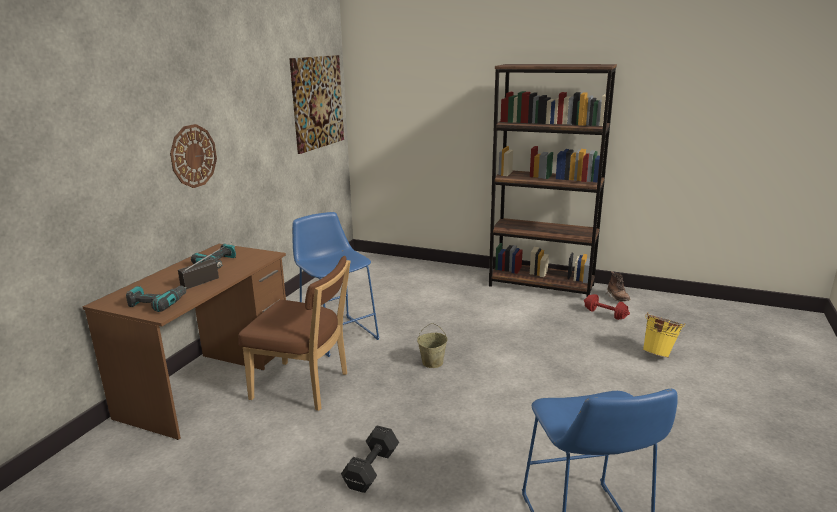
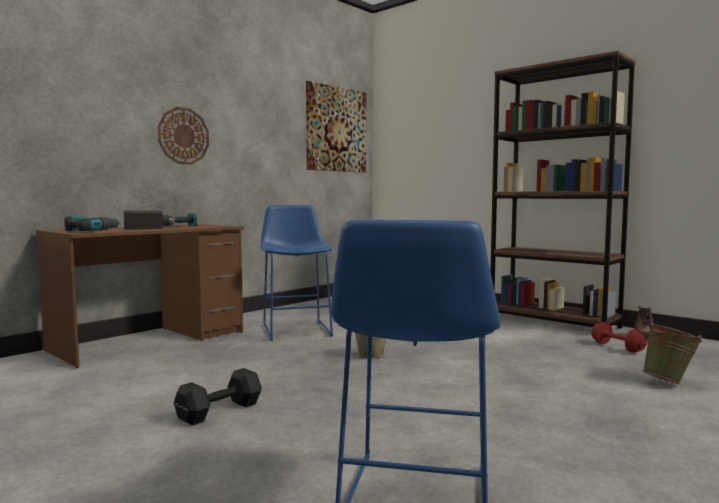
camera: 20 degrees right, 15 degrees down
(304, 387) = (225, 354): brown chair -> none
(659, 354) = (669, 382): yellow bucket -> green bucket

